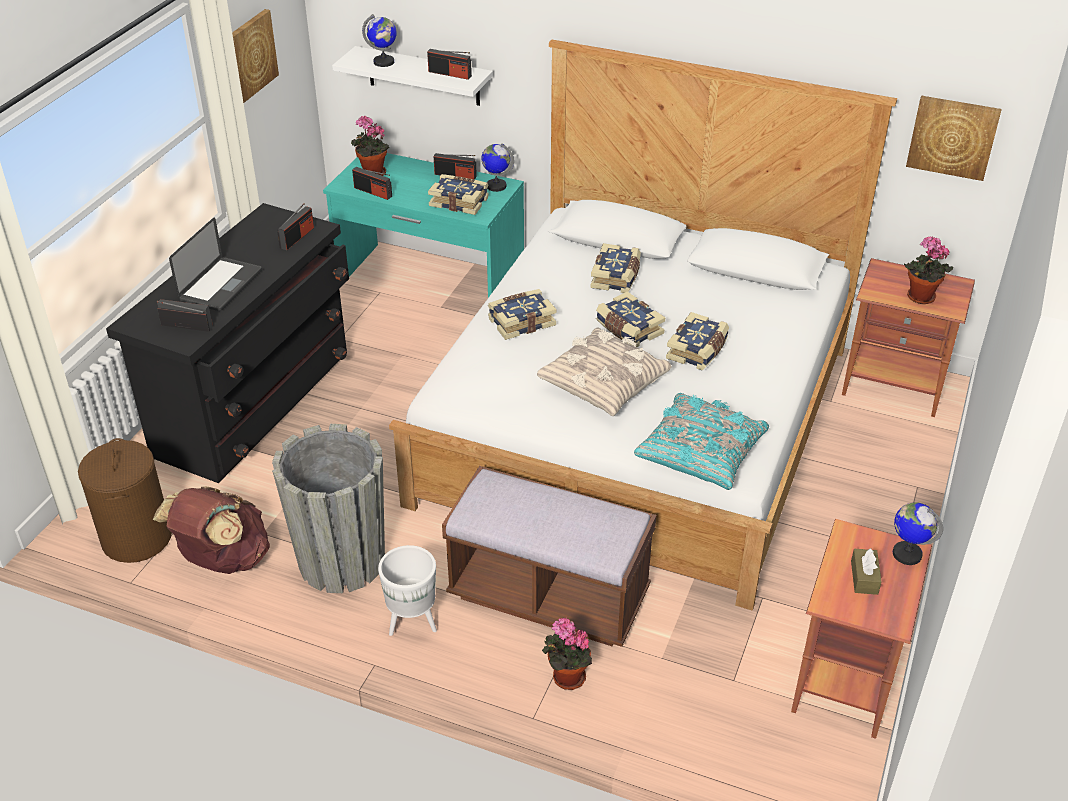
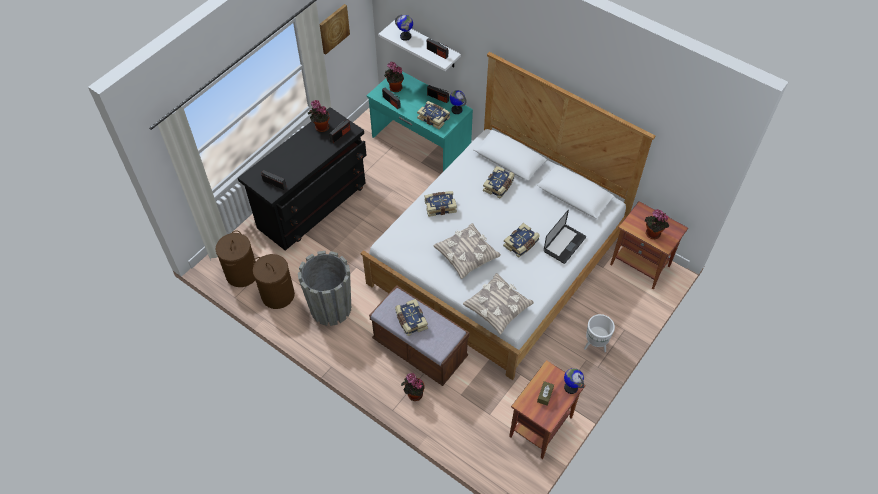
camera: 15 degrees right, 15 degrees up
(221, 285) = (296, 160): laptop -> laptop (564, 244)
(223, 560) = (277, 295): brown backpack -> brown laundry basket
(255, 232) = (321, 127): none -> potted plant
(413, 622) = (354, 349): white planter -> white planter (595, 345)
(628, 329) = (491, 223): book -> book (410, 321)
(700, 456) = (497, 308): turquoise pillow -> beige pillow
(953, 137) = (683, 160): picture -> none

